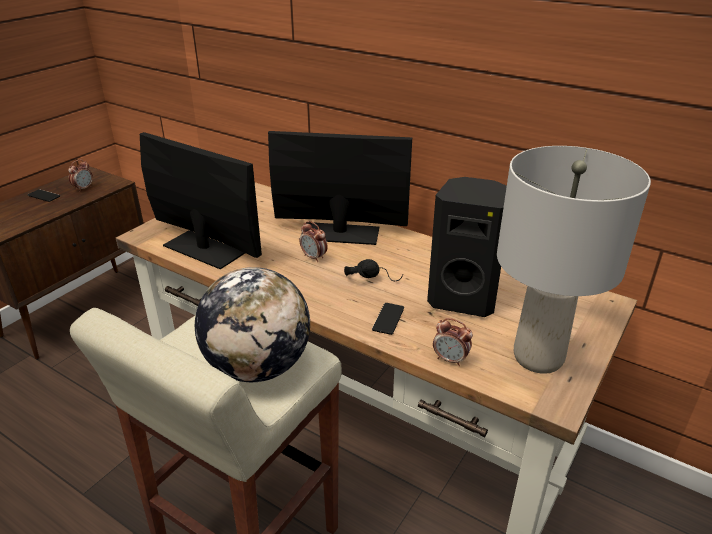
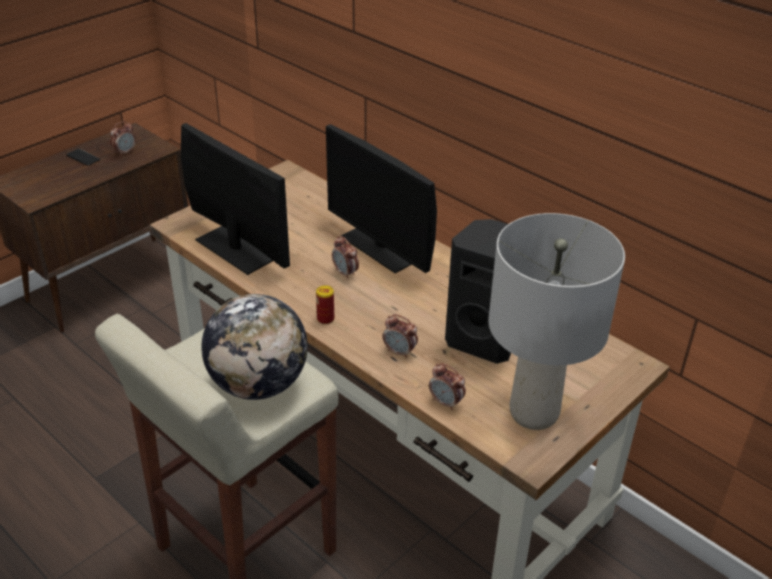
camera: 10 degrees right, 5 degrees up
(307, 298) = (325, 319): none -> can
(340, 233) = (381, 247): monitor -> monitor turned 150 degrees counterclockwise
(372, 277) = (398, 304): black headphones -> none
(388, 319) = (400, 352): phone -> alarm clock

